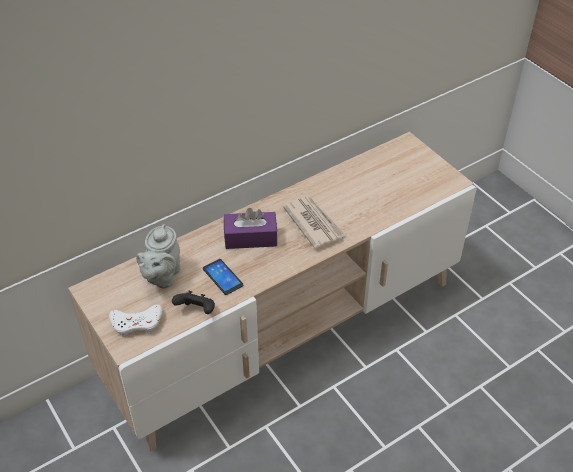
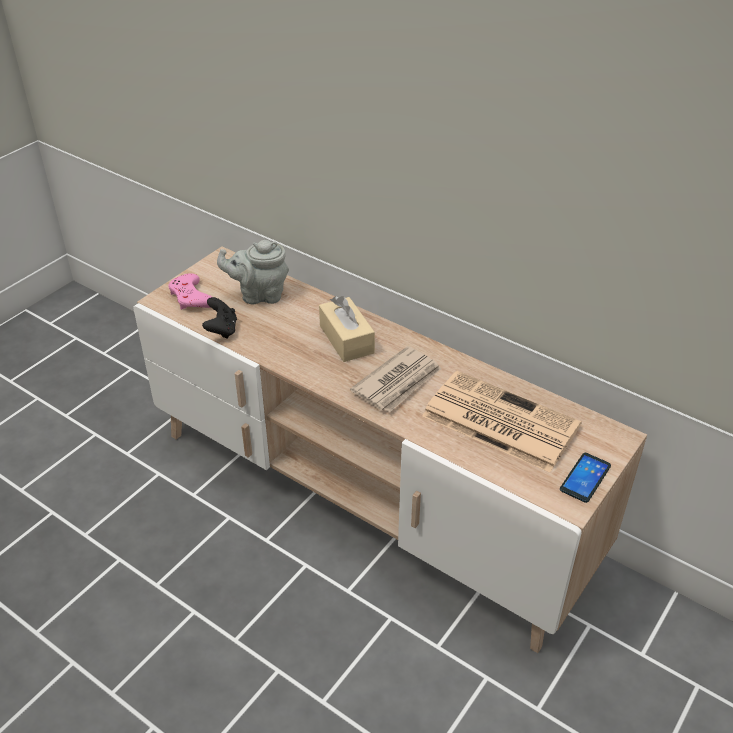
camera: 70 degrees right, 5 degrees down
(137, 323) = (191, 297): white game controller -> pink game controller
(222, 277) = (276, 335): phone -> phone (585, 478)
(250, 238) = (346, 339): purple tissue box -> beige tissue box
(373, 188) = (498, 421): none -> newspaper

